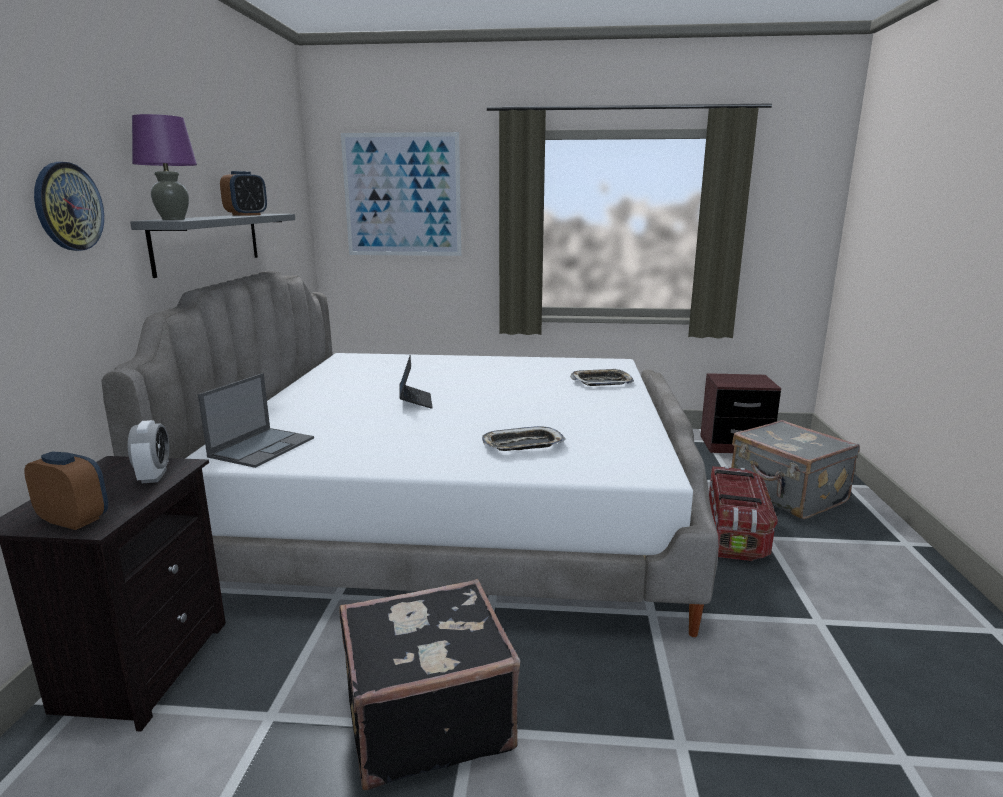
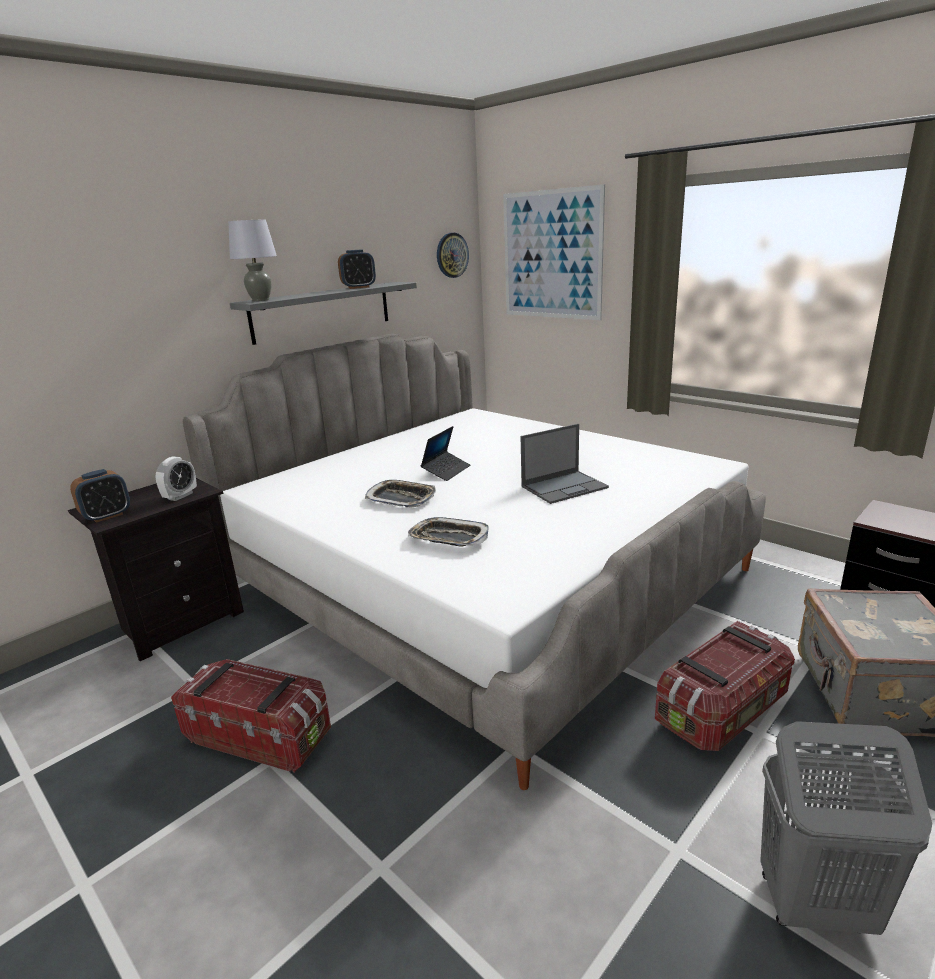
camera: 40 degrees right, 5 degrees up
(68, 207) = (166, 298): wall clock -> wall clock (452, 255)
(74, 520) = (107, 516): alarm clock -> alarm clock turned 75 degrees clockwise
(173, 219) = (260, 300): purple table lamp -> grey table lamp
(263, 447) = (288, 488): laptop -> laptop (565, 487)
(425, 717) = (260, 735): black suitcase -> storage box
(601, 382) = (651, 486): tray -> tray (401, 498)
(902, 611) = (814, 904): none -> grey laundry basket

